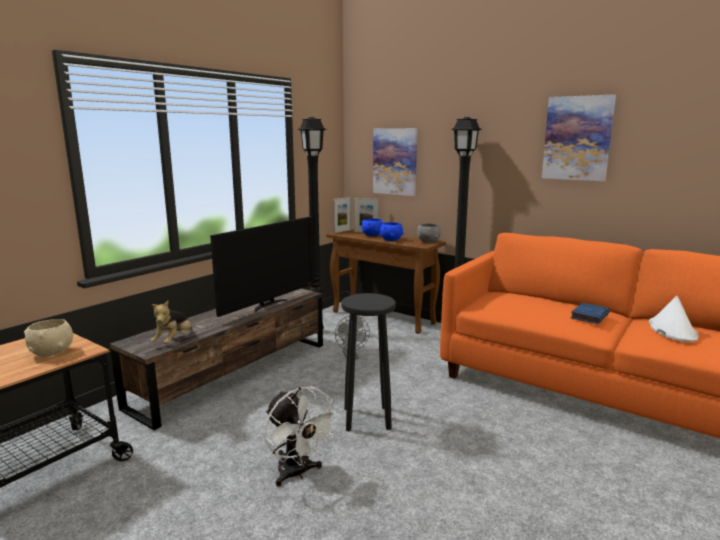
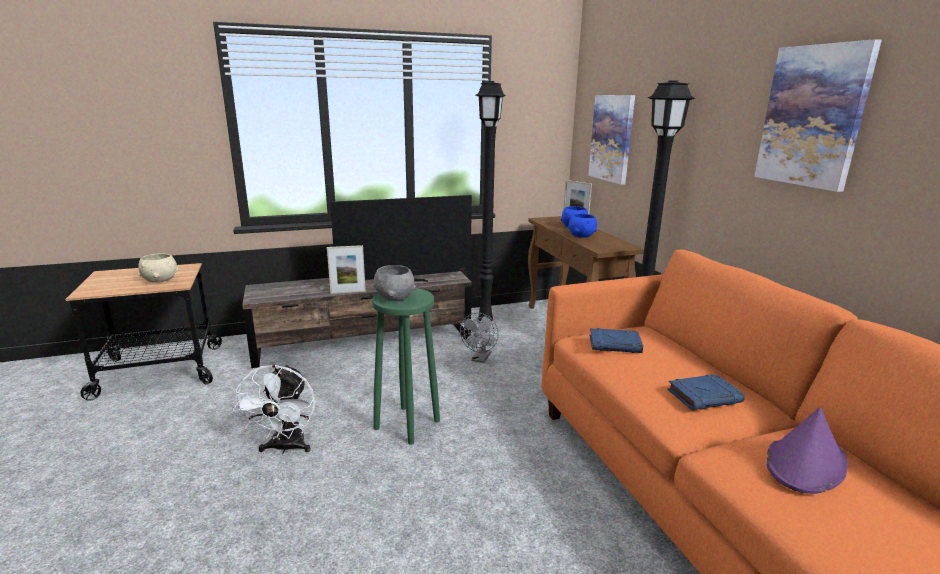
camera: 35 degrees right, 5 degrees up
(174, 341) = (284, 295): plush toy -> none
(342, 231) = (552, 217): picture frame -> picture frame (348, 292)
(368, 418) = (407, 425): black stool -> green stool
(428, 241) = (620, 245): grey bowl -> grey bowl (395, 297)
(504, 303) = (615, 344): none -> blue book
(672, 330) = (805, 462): white hat -> purple hat

